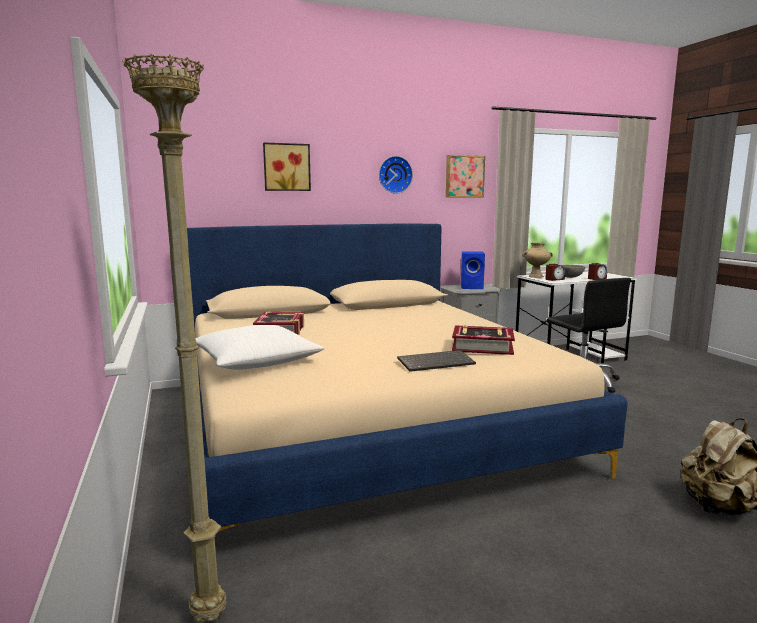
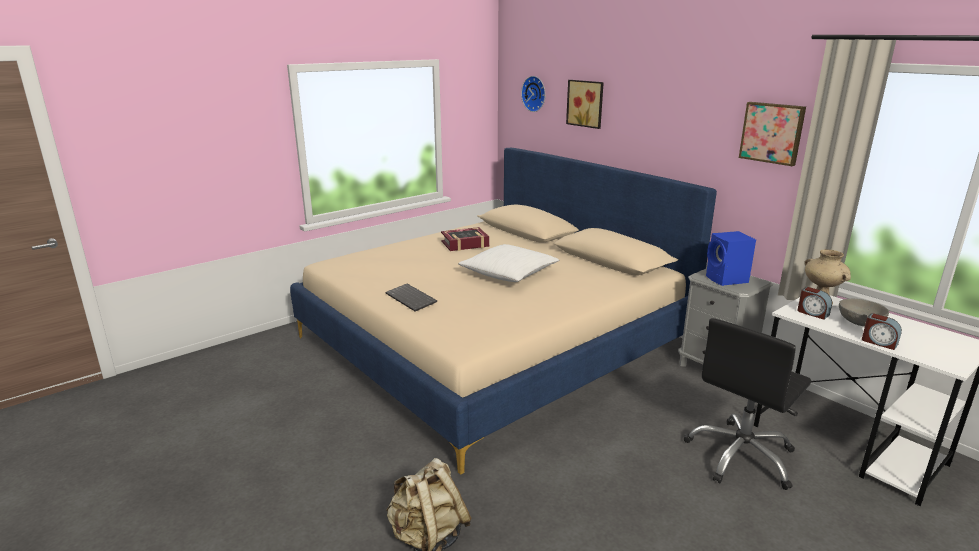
camera: 70 degrees right, 10 degrees up
(207, 619) = (264, 348): beige floor lamp -> none
(256, 362) = (386, 253): white pillow -> white pillow (509, 273)
(394, 175) = (682, 121): wall clock -> wall clock (535, 93)
(482, 347) = (469, 310): book -> none

